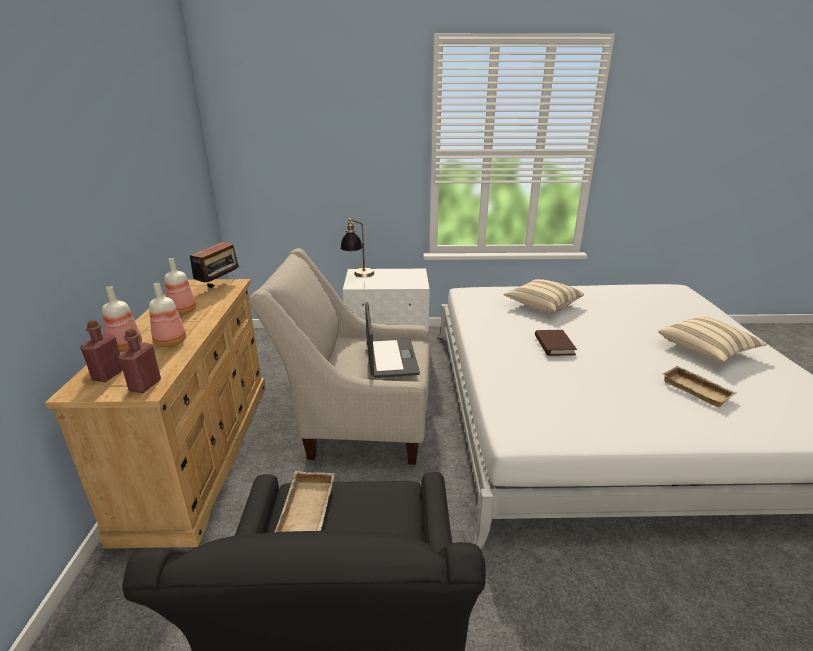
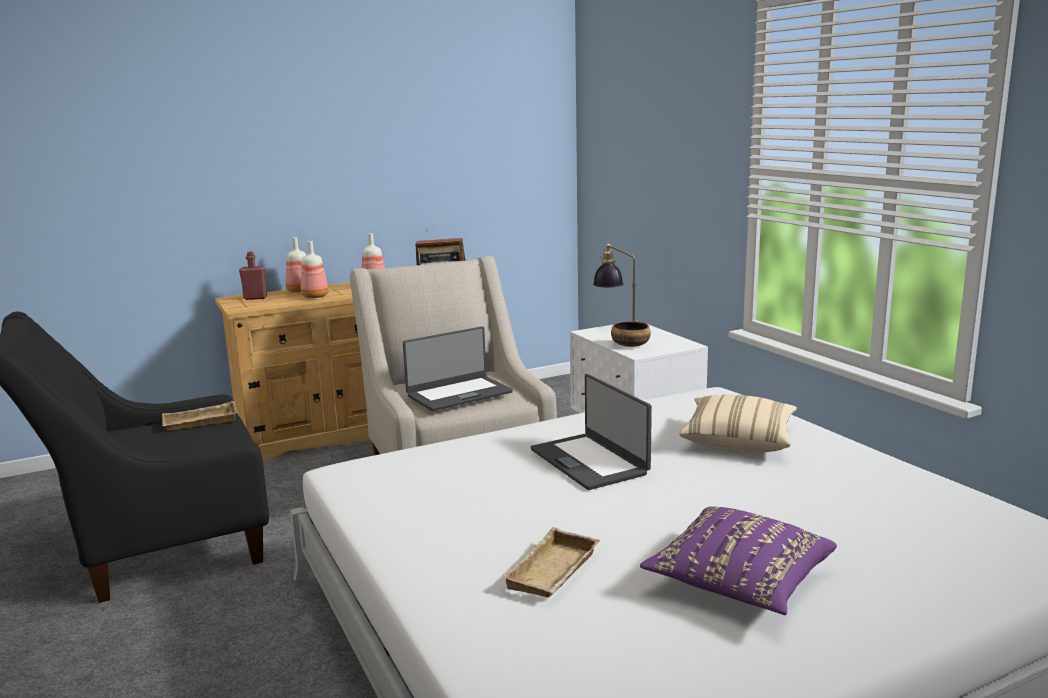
camera: 65 degrees right, 10 degrees down
(145, 385) = (245, 307): red bottle -> none
(398, 282) = (630, 345): none -> bowl
(554, 345) = (590, 461): brown book -> laptop
(706, 350) = (738, 583): beige pillow -> purple pillow

